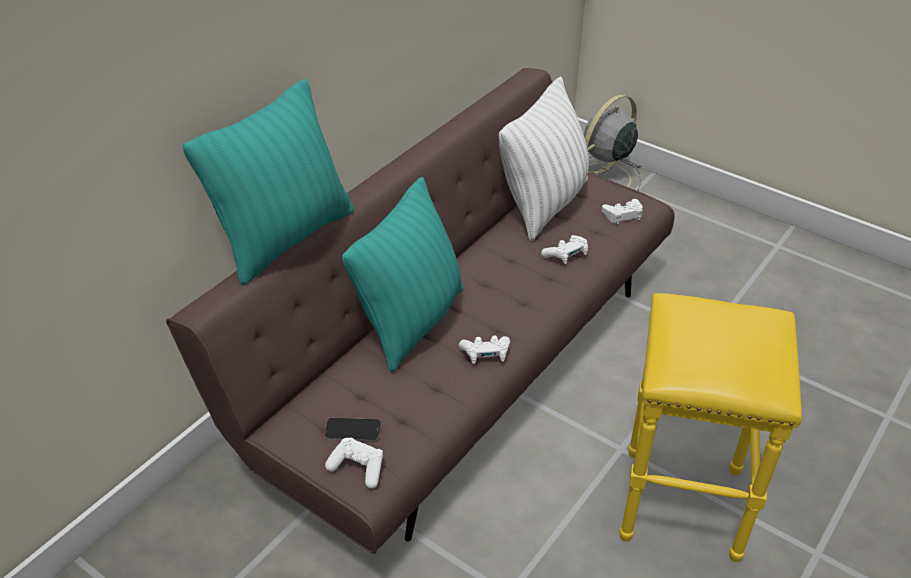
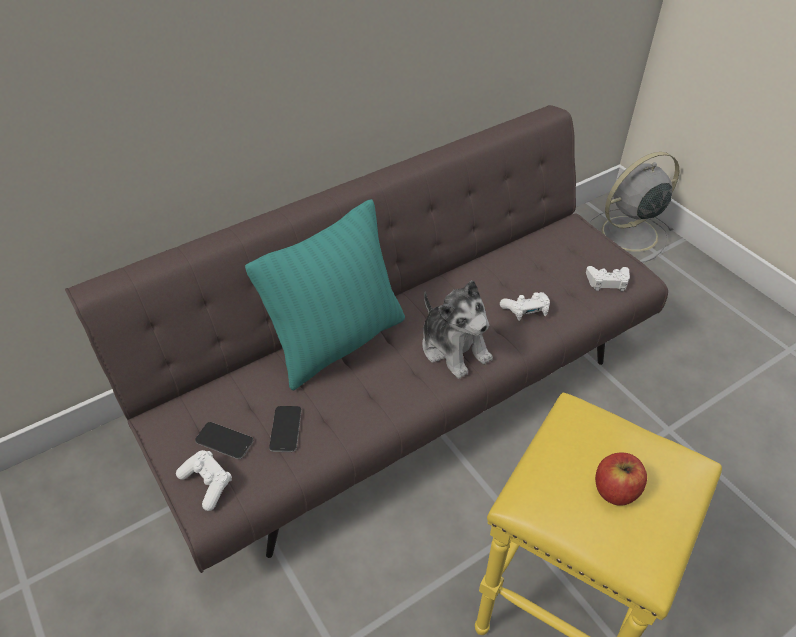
camera: 20 degrees right, 5 degrees up
(285, 238) = (213, 233): turquoise pillow -> none
(404, 405) = (285, 429): none -> phone
(485, 355) = (391, 398): white game controller -> none
(519, 301) = (454, 348): none -> plush toy
(544, 204) = (530, 251): white pillow -> none
(732, 345) = (615, 490): none -> apple

